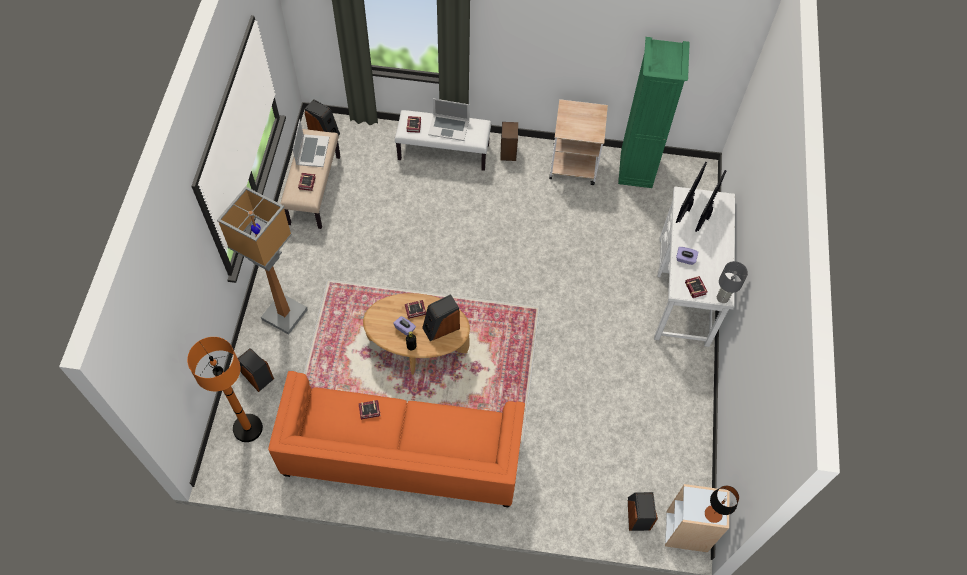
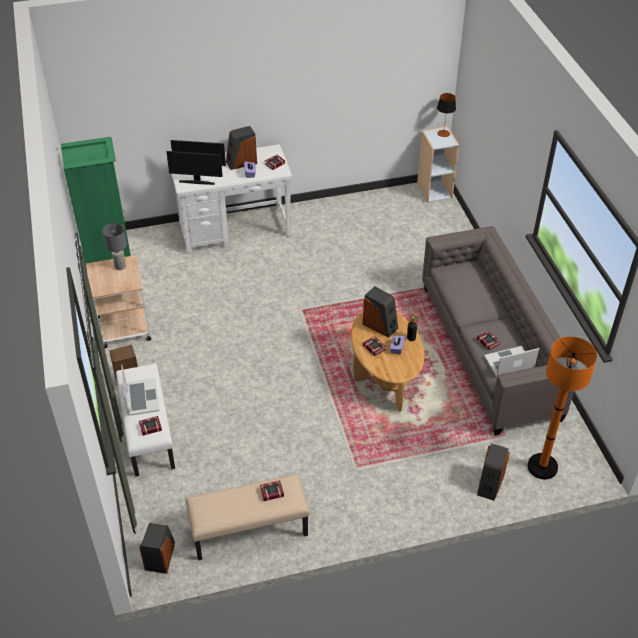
camera: 110 degrees left, 15 degrees down
(283, 314) = (414, 490): floor lamp -> none
(312, 151) = (225, 506): laptop -> laptop (509, 362)
(402, 455) = (488, 351): orange sofa -> grey sofa
(638, 514) = (439, 215): speaker -> speaker (241, 162)
(722, 298) = (276, 150): grey table lamp -> grey table lamp (120, 266)

